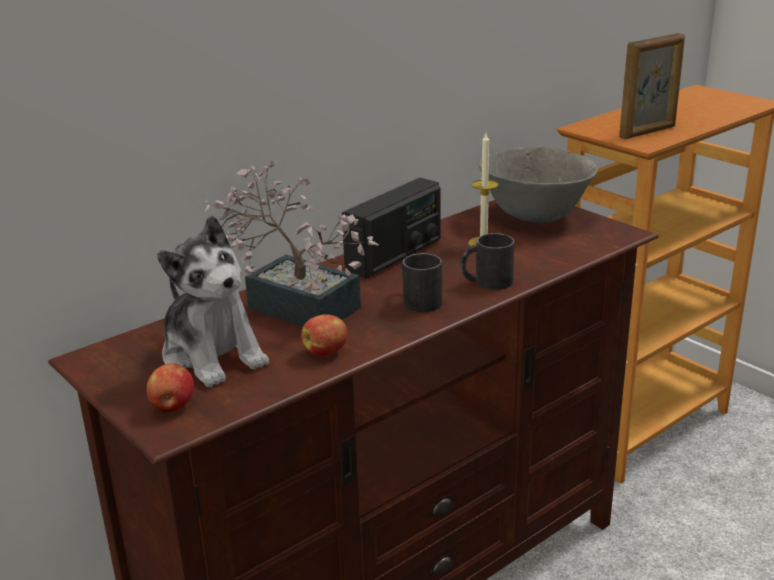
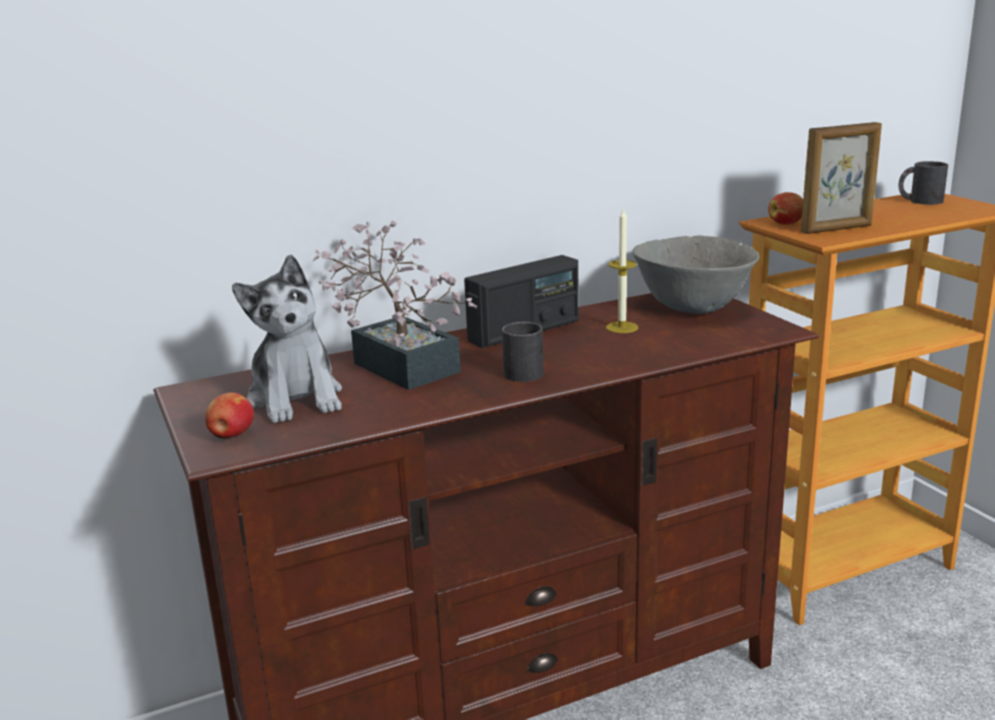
camera: 15 degrees right, 5 degrees down
(326, 352) = (401, 406): apple -> apple (786, 223)
(486, 282) = (600, 361): black mug -> black mug (919, 201)

